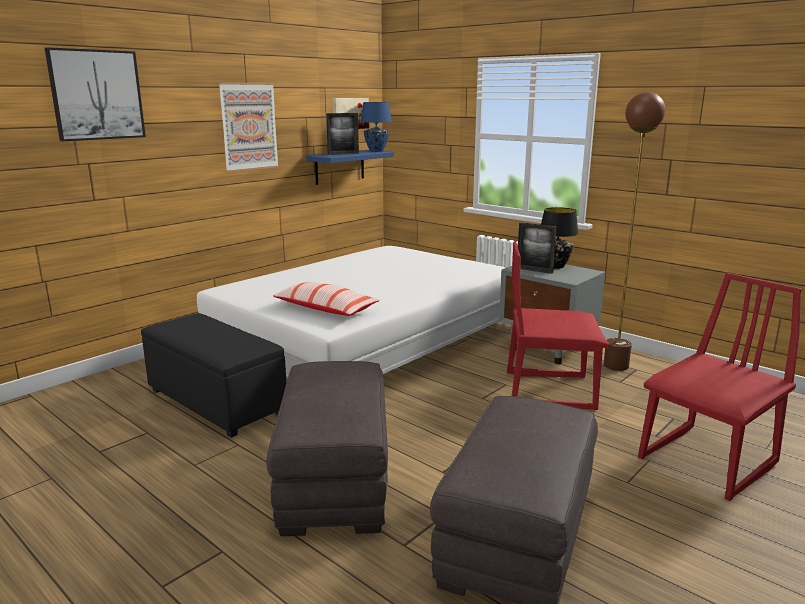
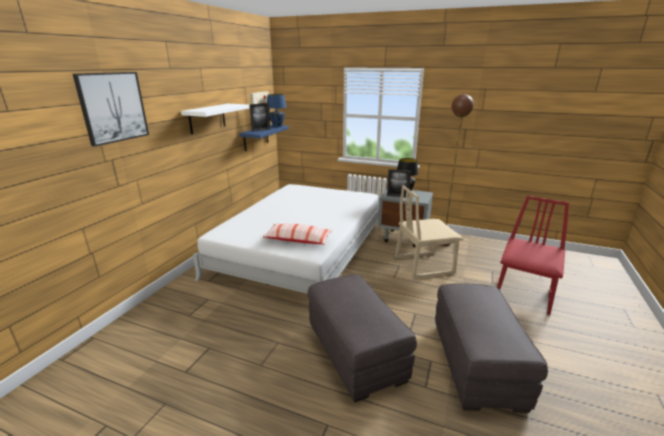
camera: 20 degrees left, 5 degrees up
(217, 402) = (239, 313): black ottoman -> none
(249, 126) = (207, 118): picture -> white shelf
(549, 390) = (423, 265): red chair -> beige chair

